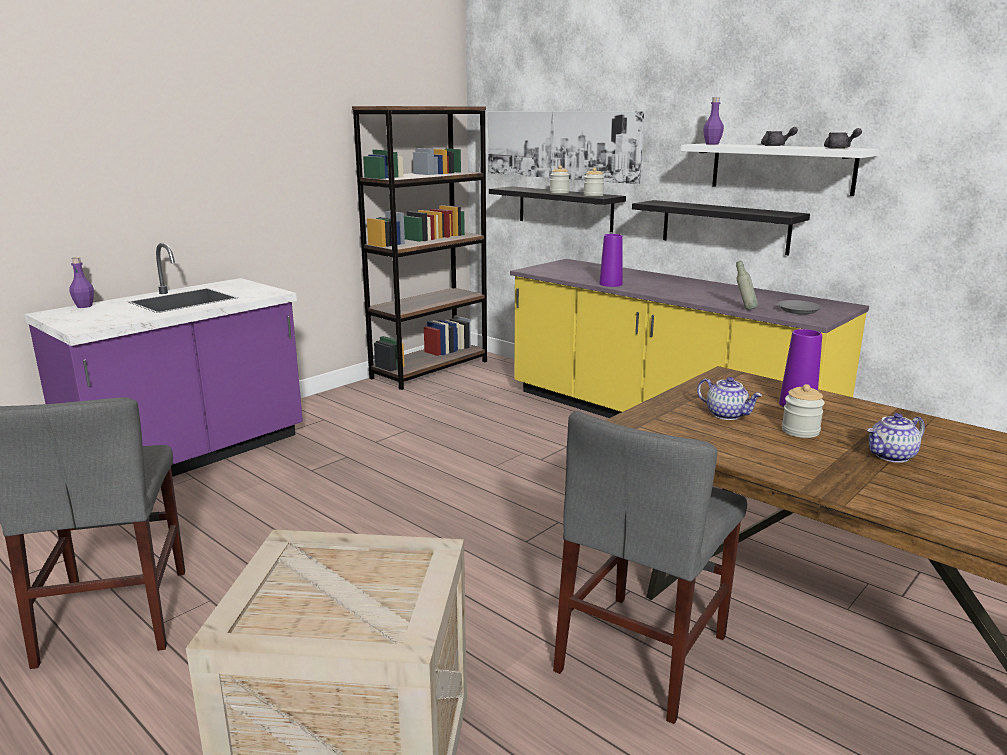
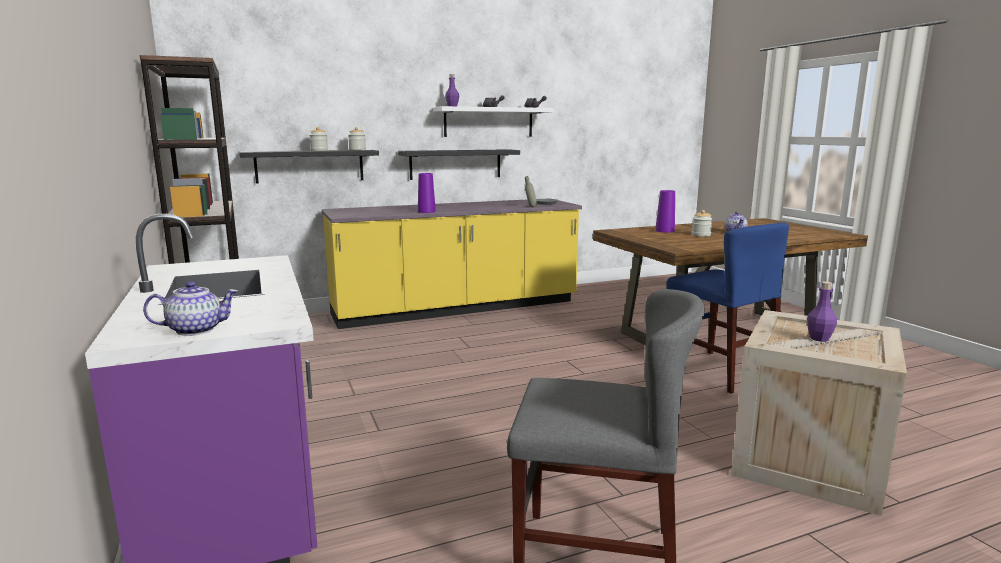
camera: 65 degrees left, 5 degrees down
(84, 306) = (129, 322): purple bottle -> purple bottle (819, 339)
(560, 145) = (298, 110): picture -> none
(642, 653) = (719, 371): grey chair -> blue chair
(727, 415) = (672, 238): teapot -> teapot (196, 330)

